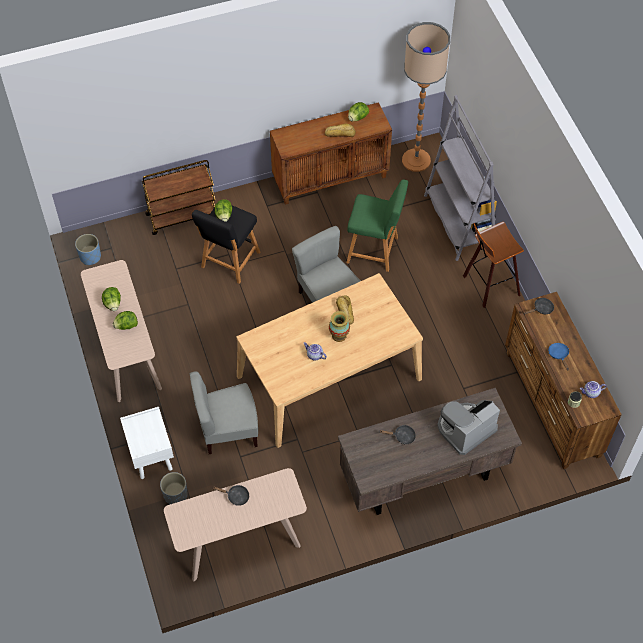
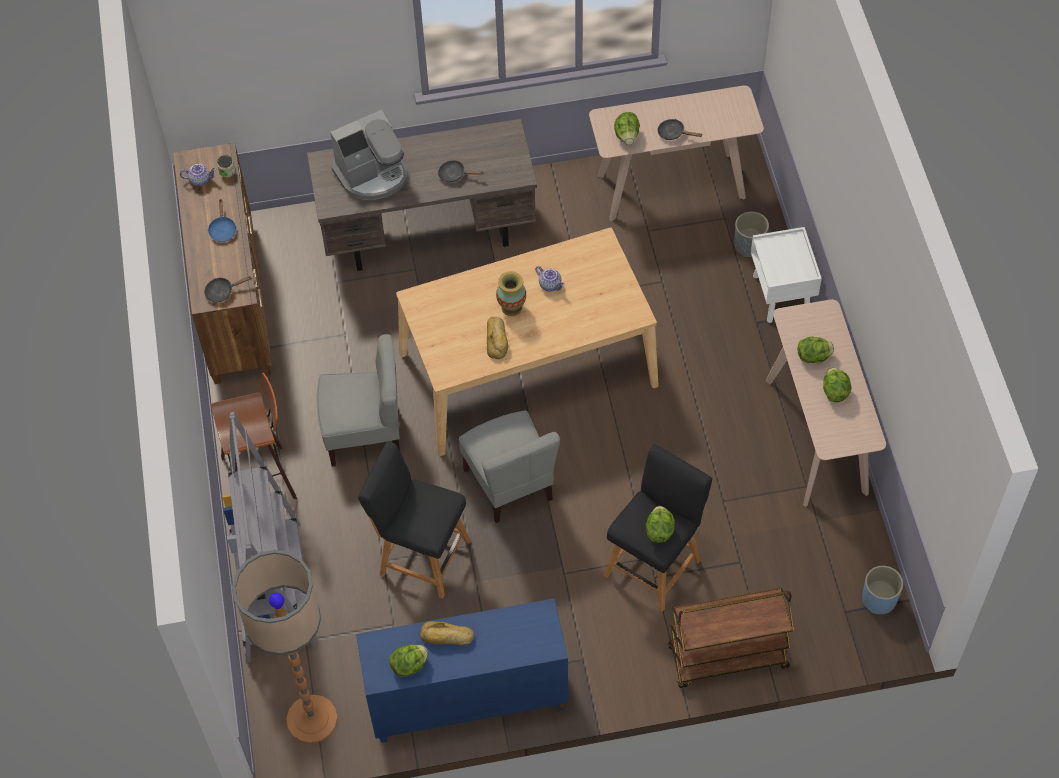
camera: 170 degrees left, 0 degrees up
(228, 430) = (676, 315): grey chair -> grey chair (364, 433)
(273, 489) = (627, 136): none -> lettuce
(331, 178) = (466, 701): brown cabinet -> blue cabinet
(375, 250) = (420, 556): green stool -> black stool

